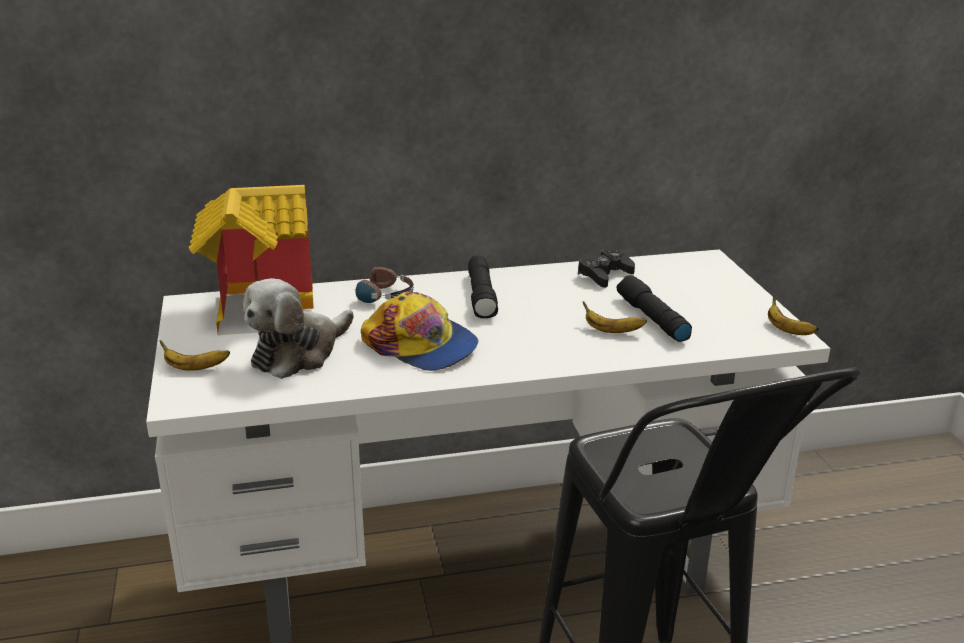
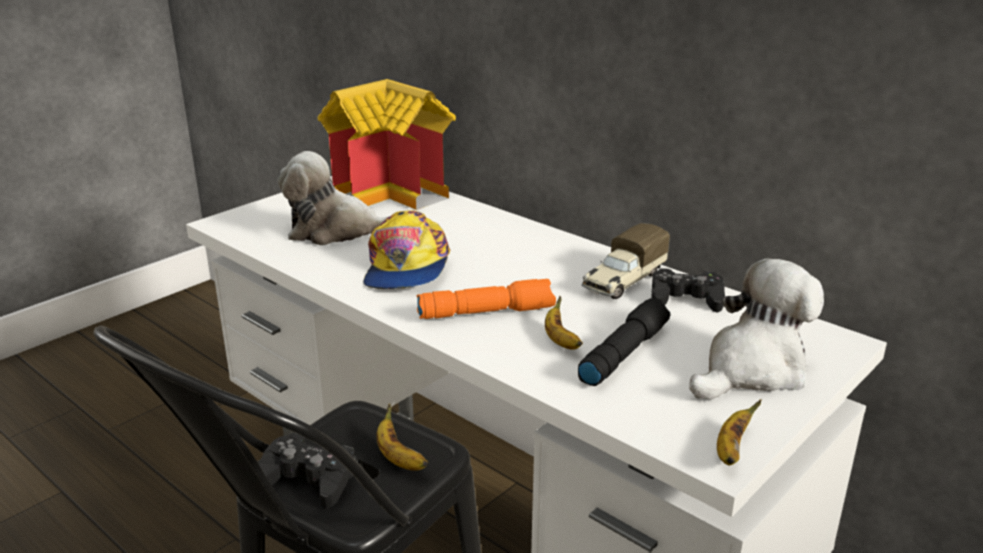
camera: 55 degrees right, 0 degrees up
(194, 368) = (273, 209): banana -> banana (398, 458)
(375, 294) = (474, 221): headphones -> none
(482, 297) = (538, 260): black flashlight -> none
(539, 340) = (487, 312): none -> orange flashlight
(555, 283) = (623, 281): none -> toy truck
(664, 487) = (309, 479): none -> black game controller
(711, 292) = (752, 369): none -> plush toy

